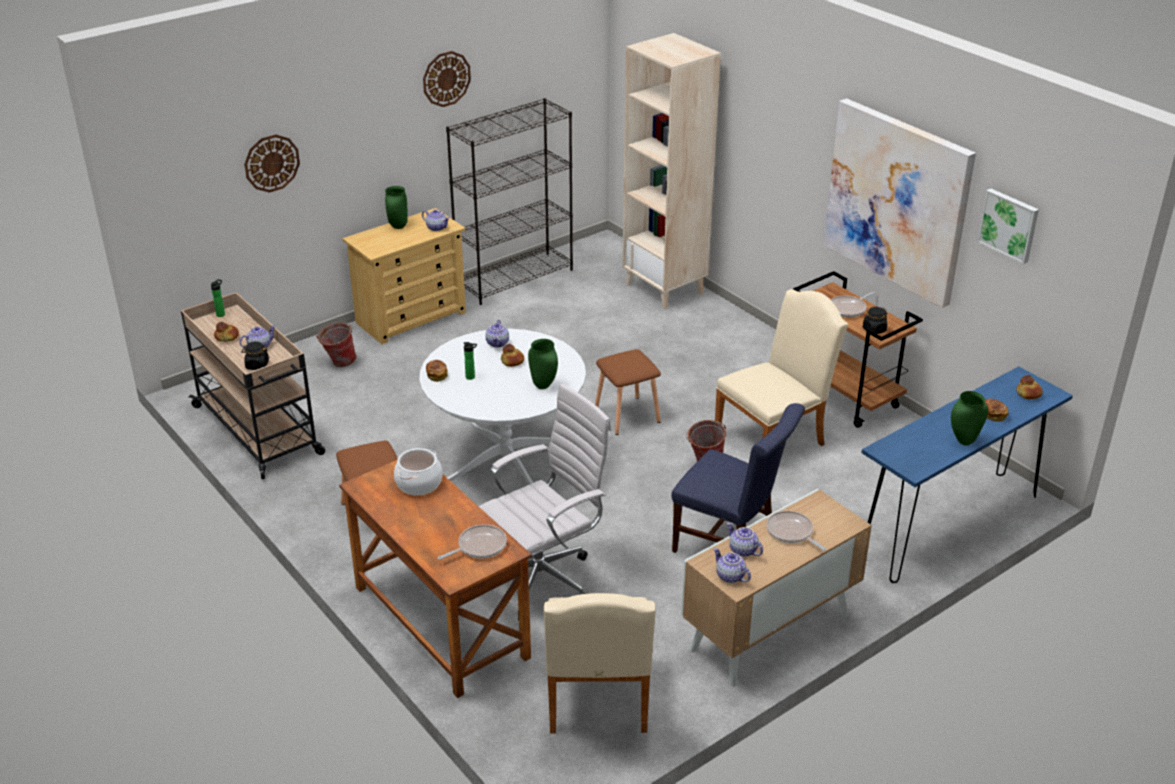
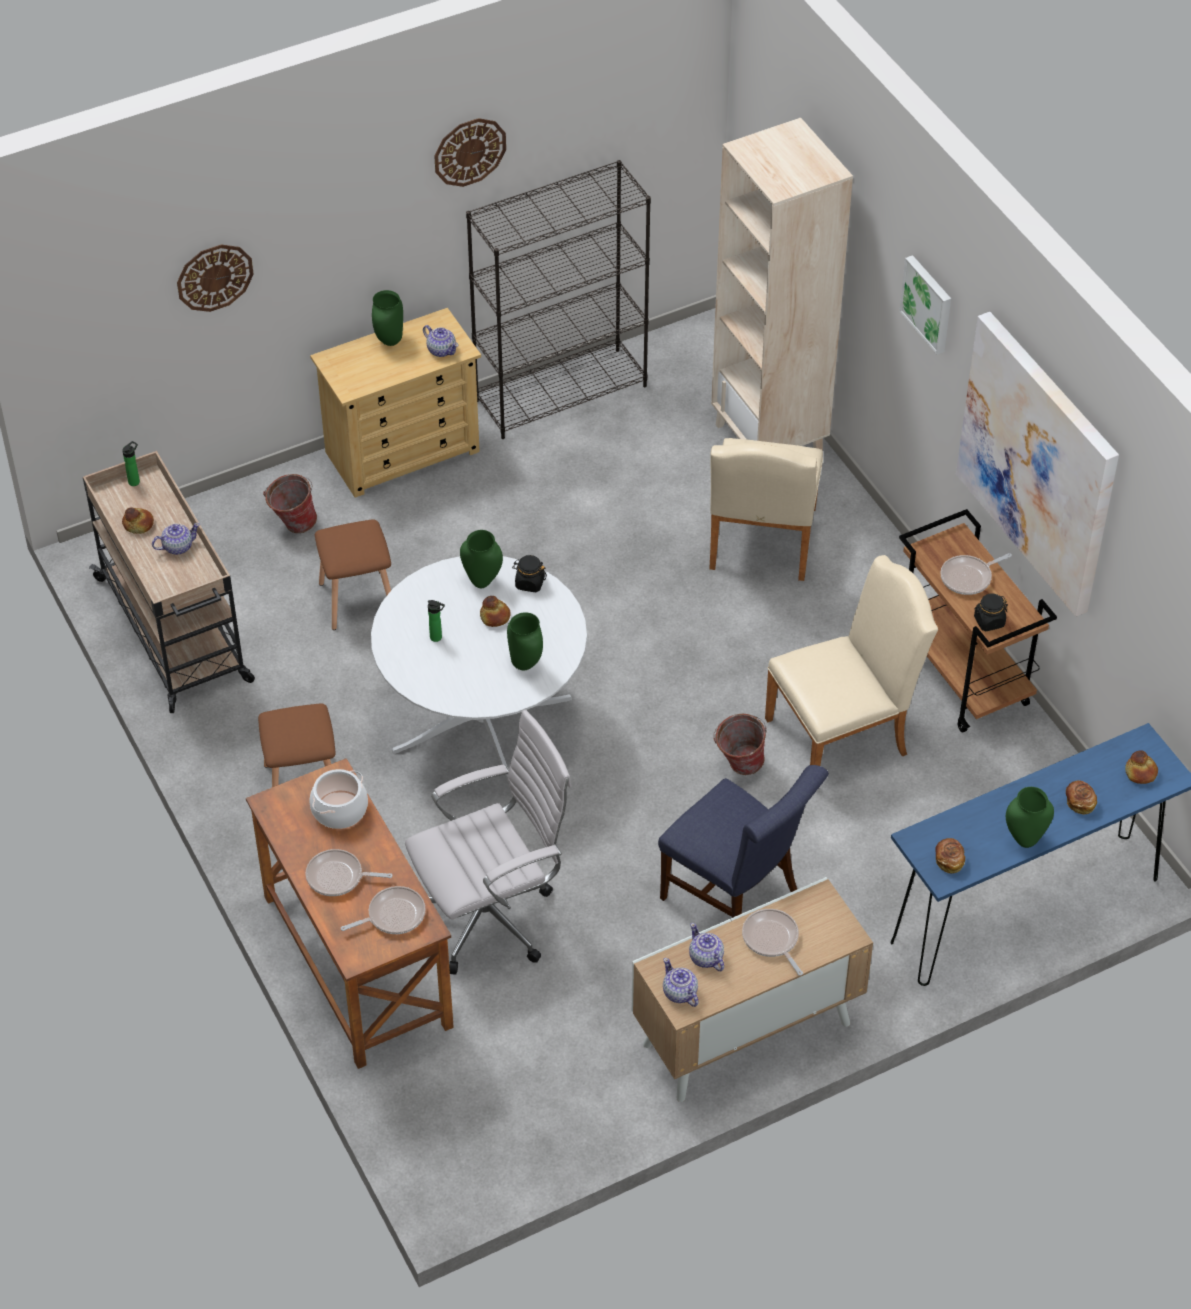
camera: 10 degrees right, 15 degrees up
(257, 365) = (171, 580): black jar -> black jar (529, 583)
(427, 526) = (338, 877): none -> frying pan
(437, 375) = (394, 628): bread -> bread (949, 860)
(498, 343) = (483, 581): teapot -> green vase
(597, 701) = (517, 1097): beige chair -> beige chair (761, 544)
(628, 416) = (659, 670): brown stool -> brown stool (358, 601)
(1009, 225) = (1149, 555): picture -> picture (928, 303)

